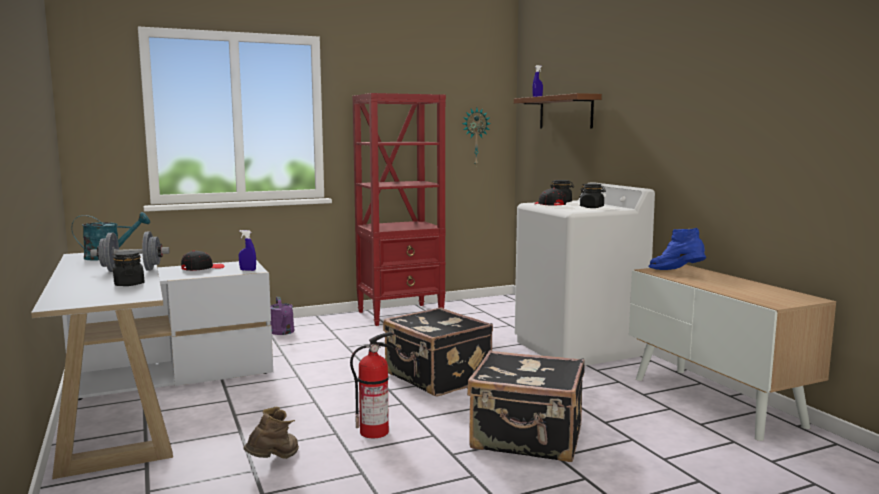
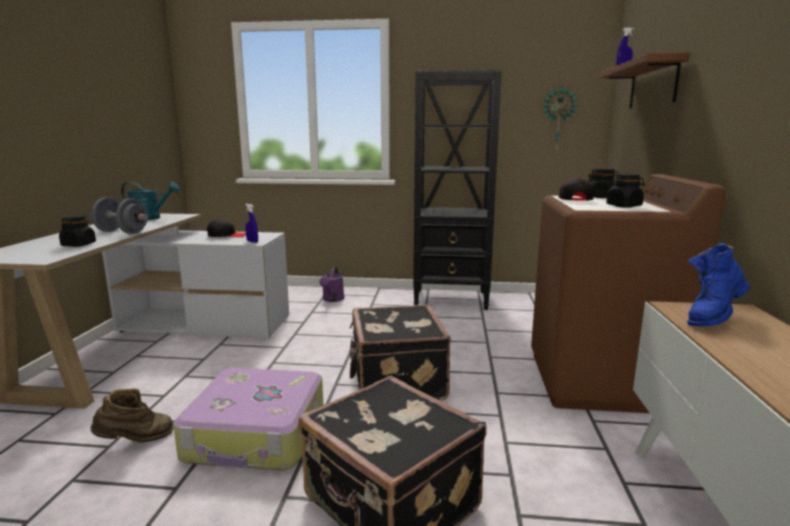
camera: 30 degrees right, 5 degrees up
(375, 431) = (257, 434): fire extinguisher -> suitcase
(401, 314) = (451, 299): red bookcase -> black bookcase
(579, 348) = (600, 381): white washing machine -> brown washing machine
(676, 273) = (712, 319): blue boot -> blue boot turned 105 degrees counterclockwise

